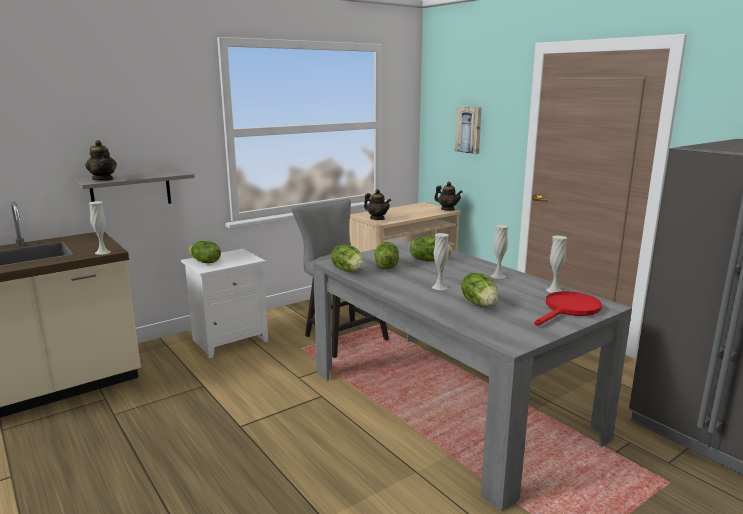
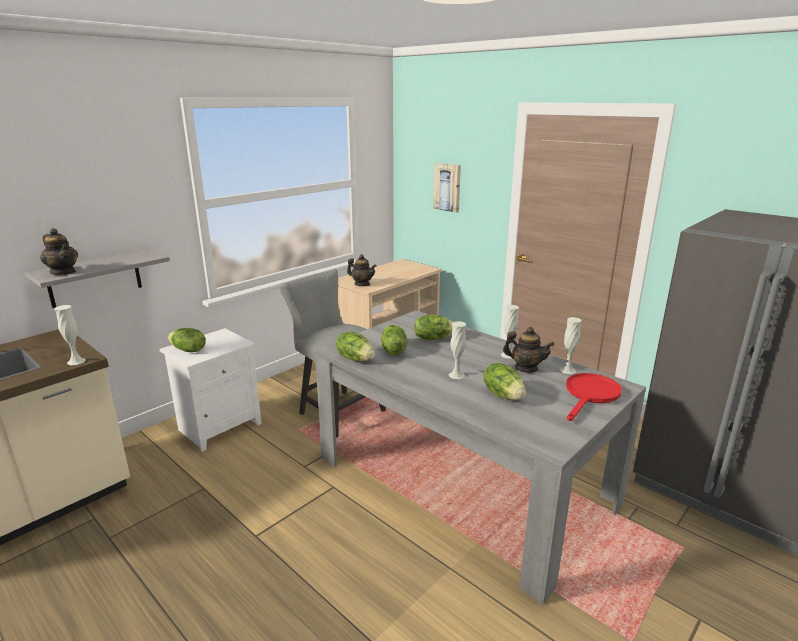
camera: 10 degrees left, 5 degrees up
(447, 209) = (428, 268): teapot -> teapot (526, 368)

